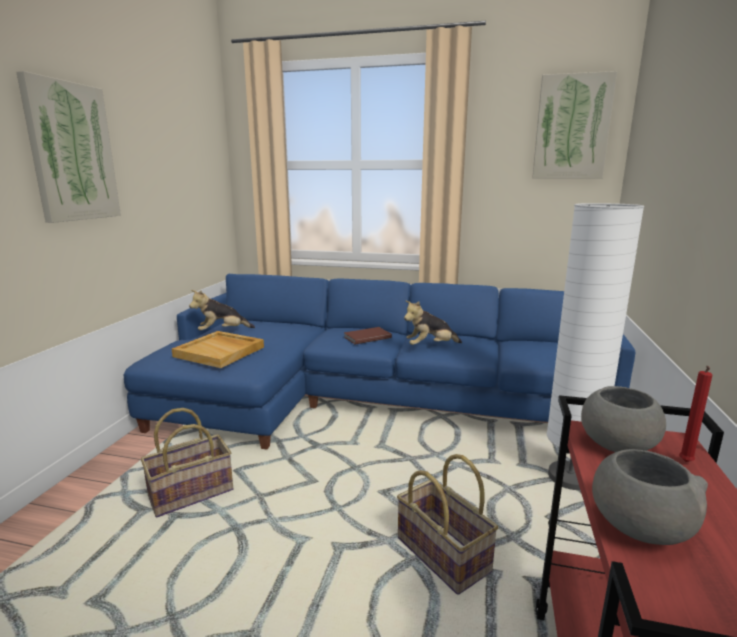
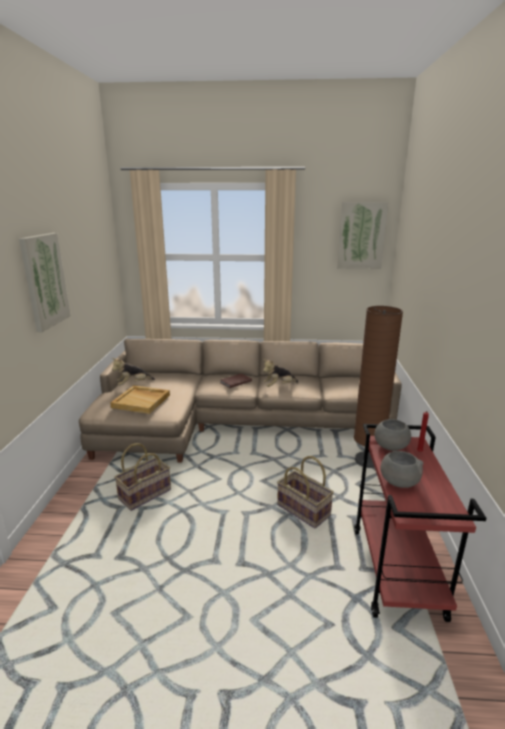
camera: 10 degrees left, 5 degrees up
(362, 399) = (232, 422): blue sofa -> beige sofa
(569, 478) = (367, 461): white floor lamp -> brown floor lamp

